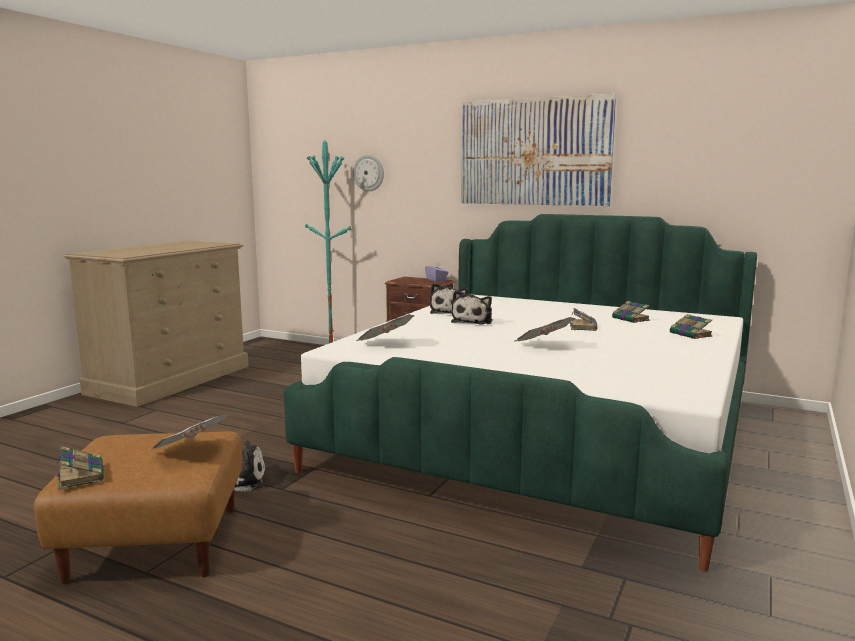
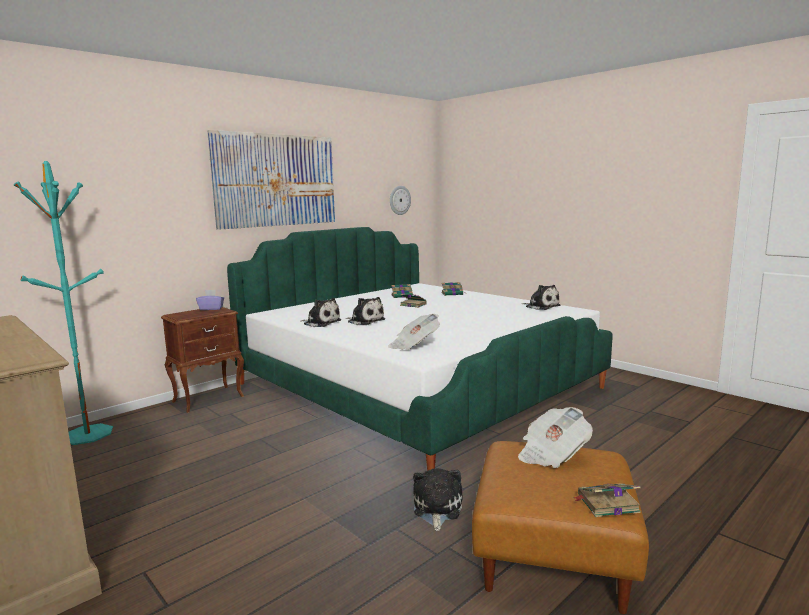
camera: 70 degrees left, 0 degrees up
(369, 173) = (92, 202): wall clock -> wall clock (399, 200)
(543, 345) = (455, 316): newspaper -> none
(681, 378) = (541, 306): none -> plush toy

